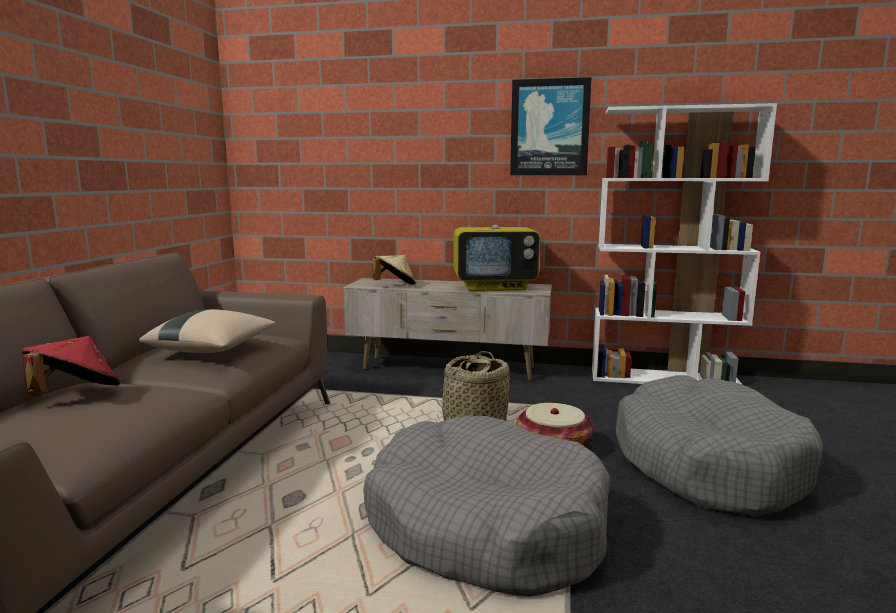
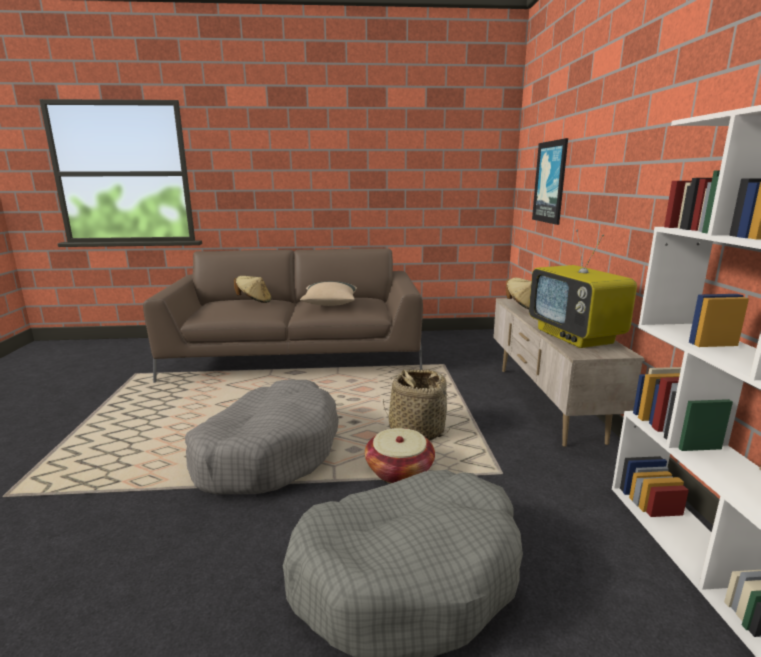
camera: 75 degrees right, 5 degrees up
(75, 395) = (254, 301): red hat -> beige hat
(549, 128) = (683, 150): picture -> picture (550, 182)

